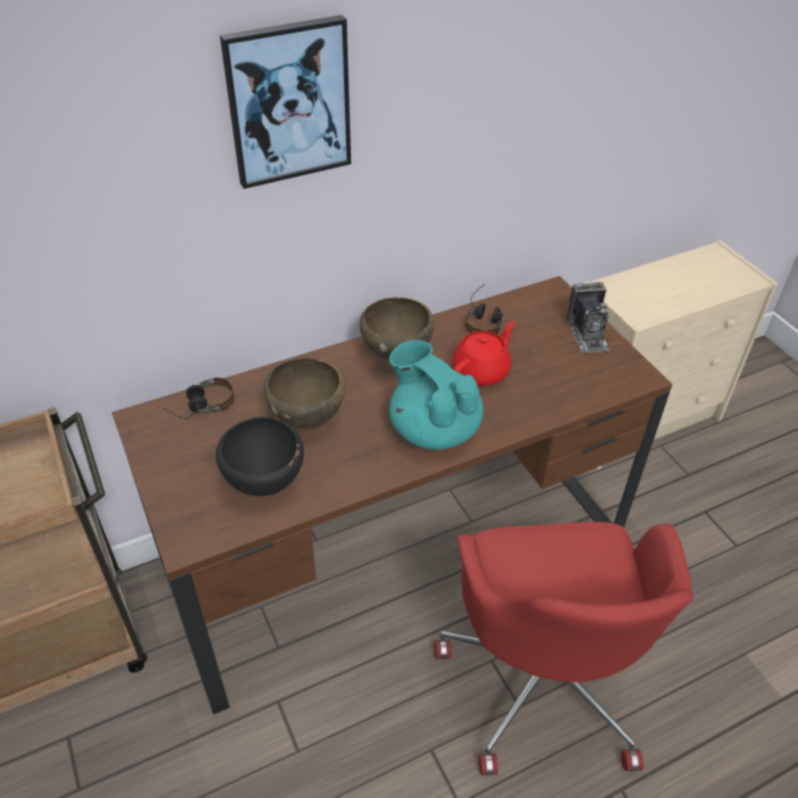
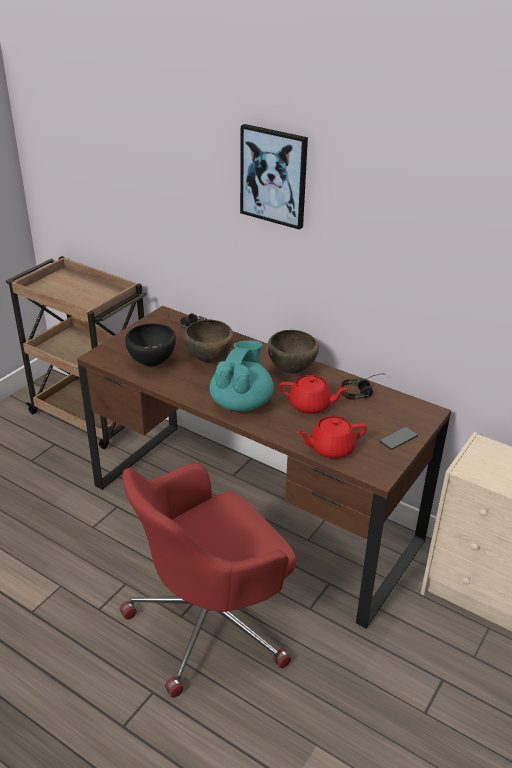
camera: 60 degrees right, 10 degrees down
(575, 391) = (331, 448): none -> red teapot
(587, 334) = (398, 439): camera -> phone

